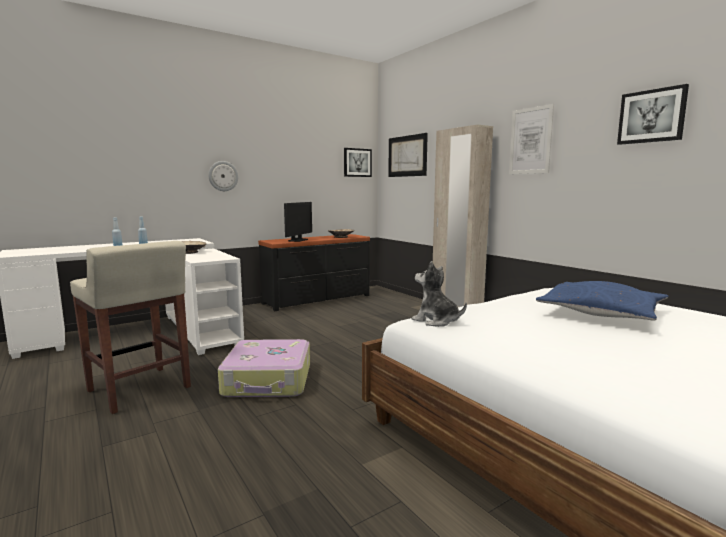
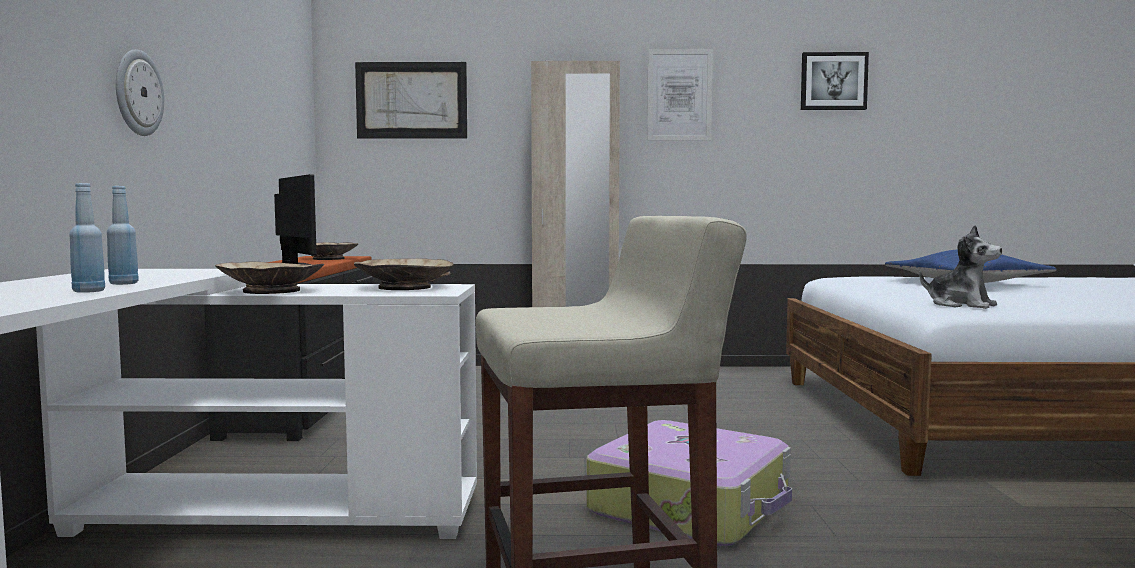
camera: 55 degrees left, 5 degrees down
(213, 256) = (404, 287): none -> beige bowl
(357, 162) = (298, 103): picture -> none
(436, 321) = (961, 305): plush toy -> plush toy turned 120 degrees counterclockwise

